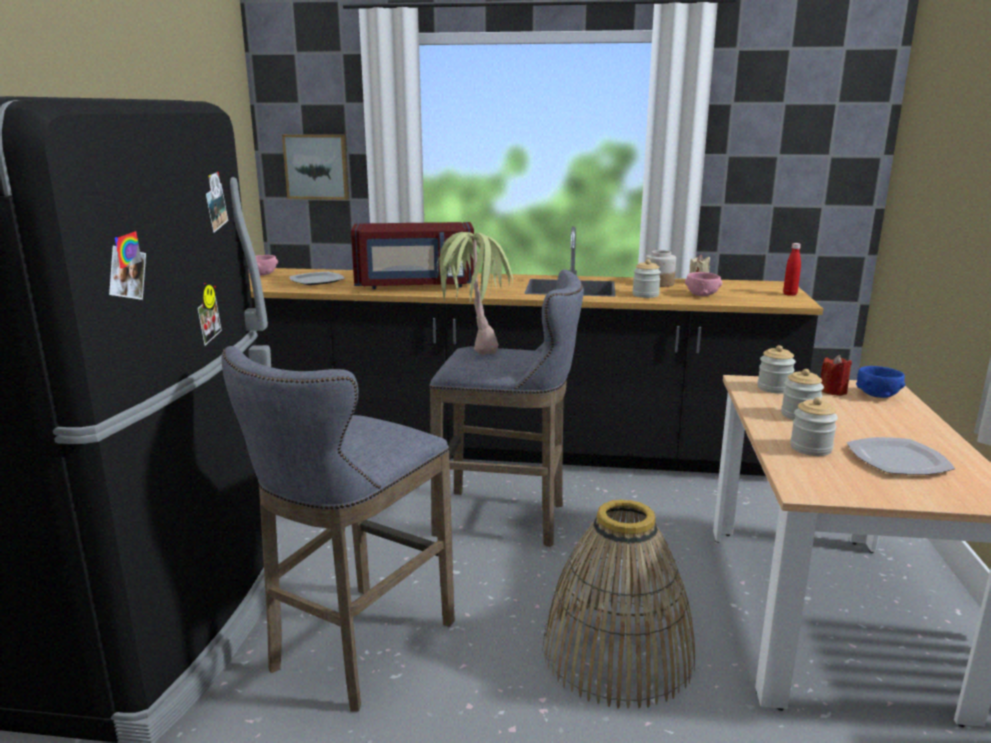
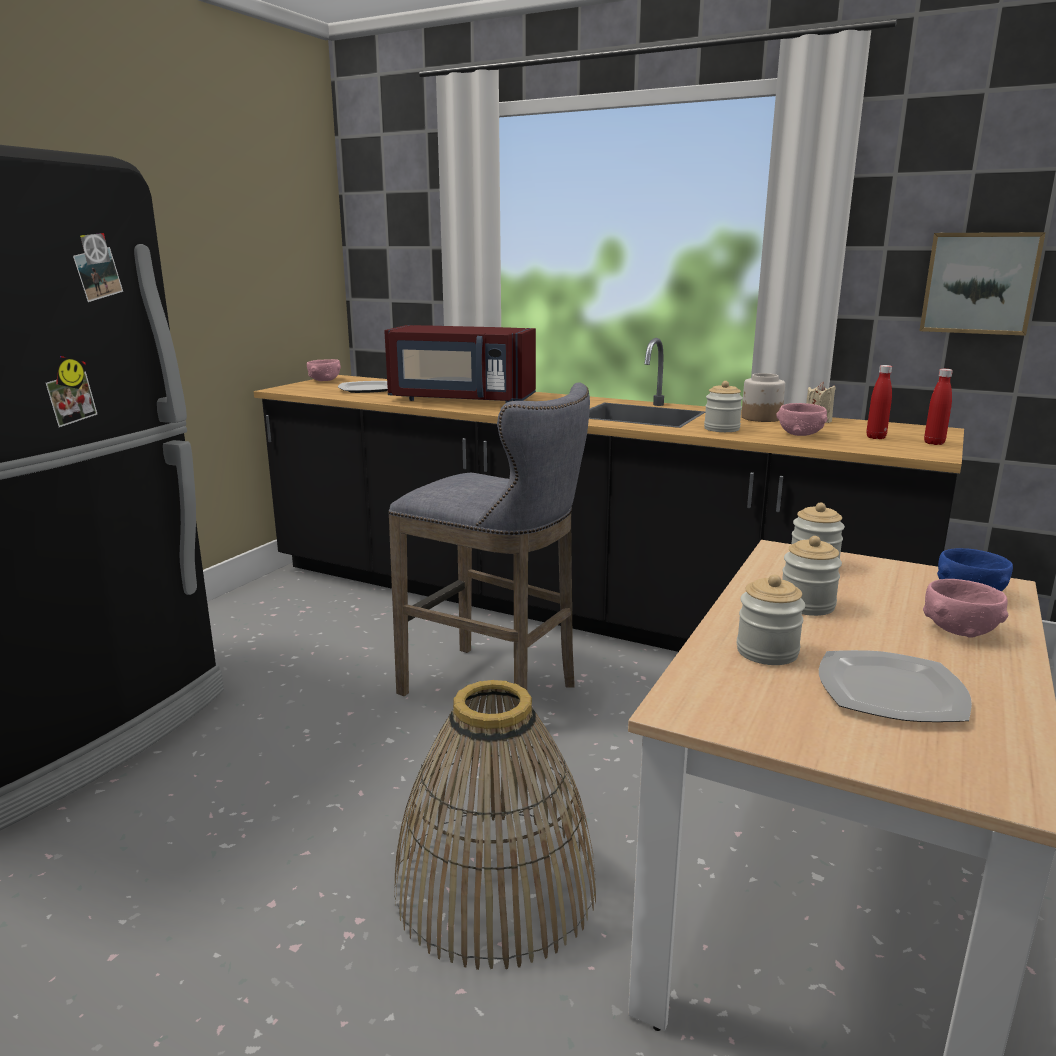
camera: 20 degrees right, 0 degrees up
(317, 166) = (399, 264): picture -> picture (979, 283)
(356, 650) = (212, 805): grey stool -> none
(473, 347) = (465, 472): potted plant -> none
(750, 293) = (875, 437): none -> red bottle
(833, 391) = (901, 580): red candle -> none
(894, 418) = (959, 631): none -> pink bowl

